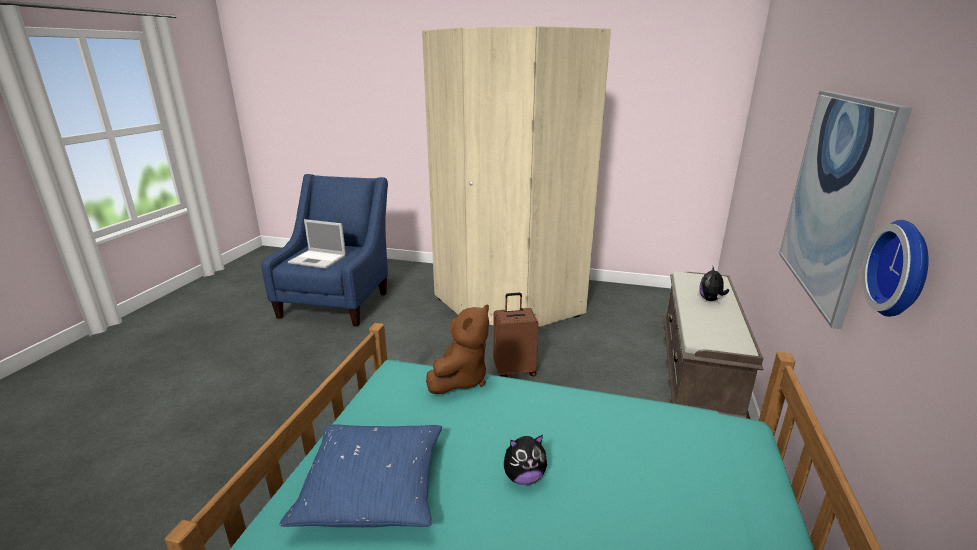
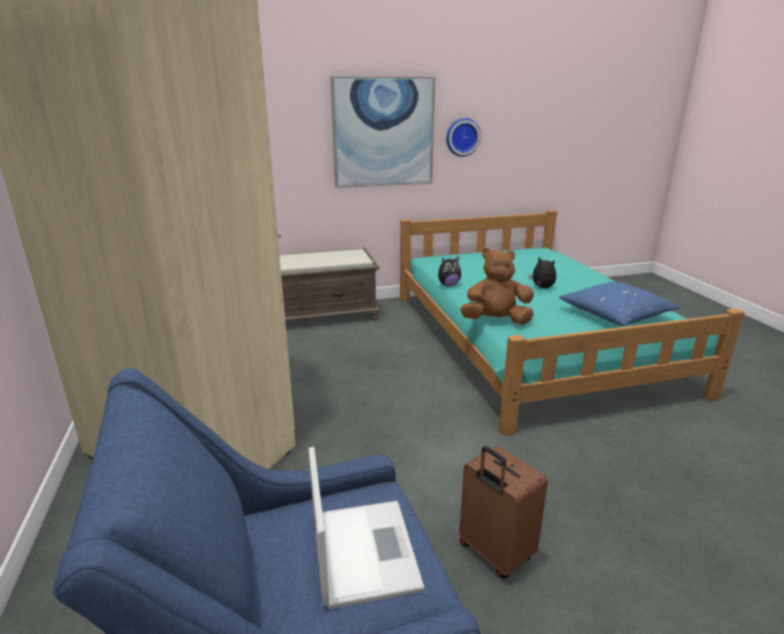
camera: 120 degrees left, 0 degrees up
(514, 370) = (372, 386): brown suitcase -> brown suitcase (494, 553)
(711, 300) = (288, 259): plush toy -> plush toy (448, 285)

